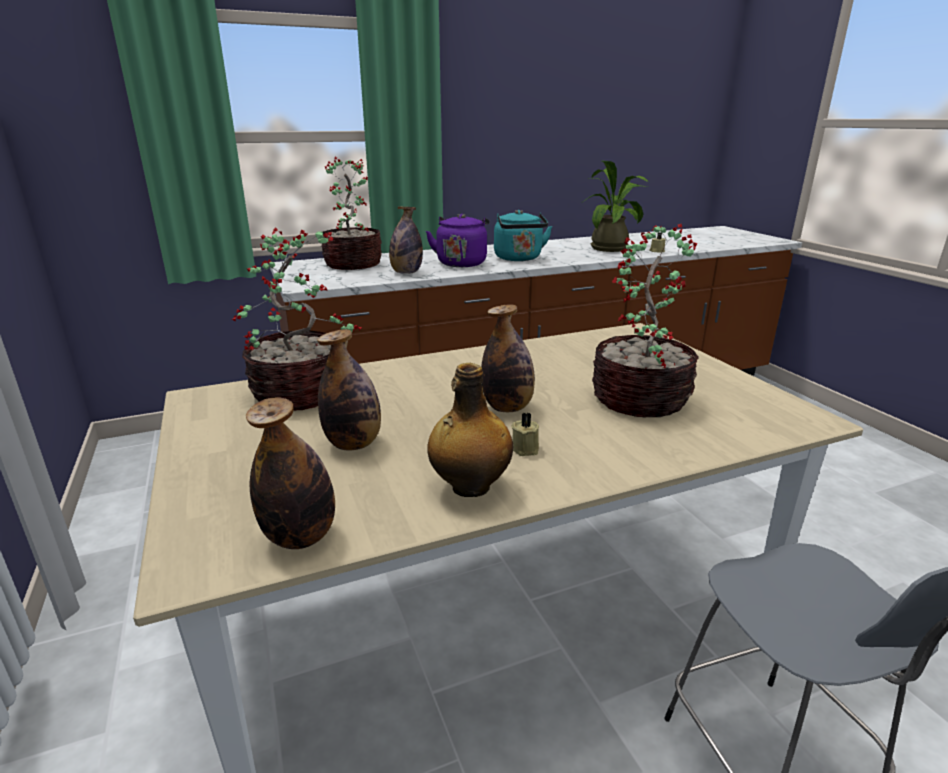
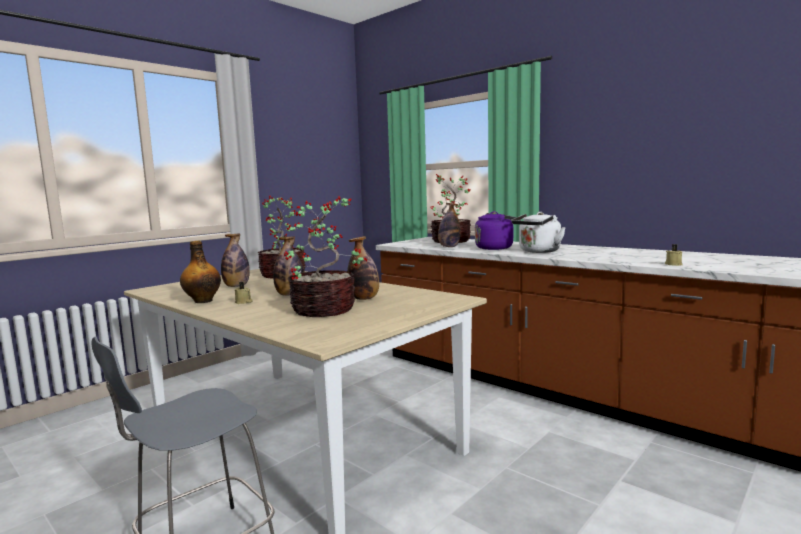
camera: 65 degrees right, 15 degrees down
(300, 537) = (164, 293): bottle -> bottle (364, 298)
(519, 259) = (538, 251): turquoise kettle -> white kettle
(612, 248) = (646, 257): potted plant -> none

